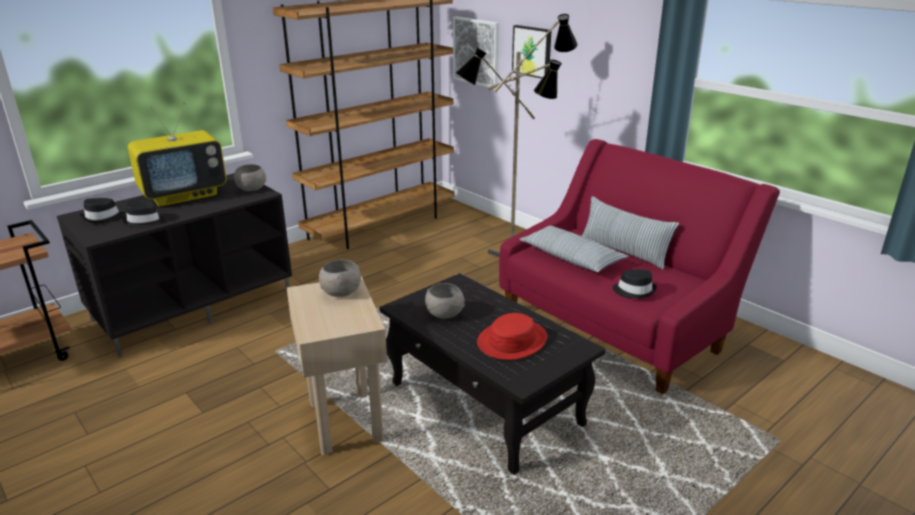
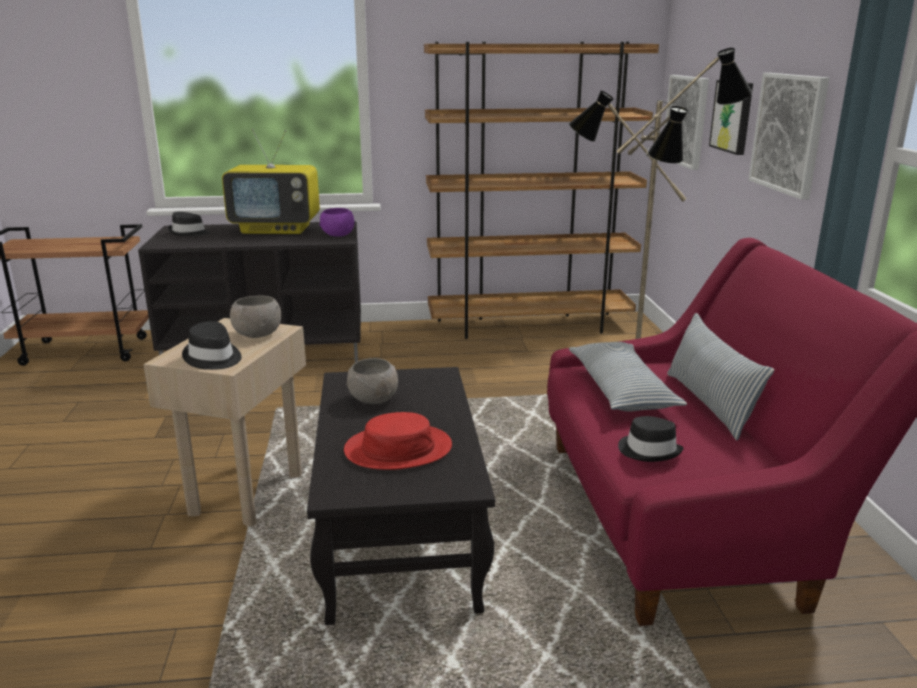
camera: 35 degrees right, 5 degrees down
(144, 221) = (210, 241): black hat -> black hat (213, 358)
(251, 189) = (337, 235): grey bowl -> purple bowl
(594, 66) = (789, 133): none -> picture

